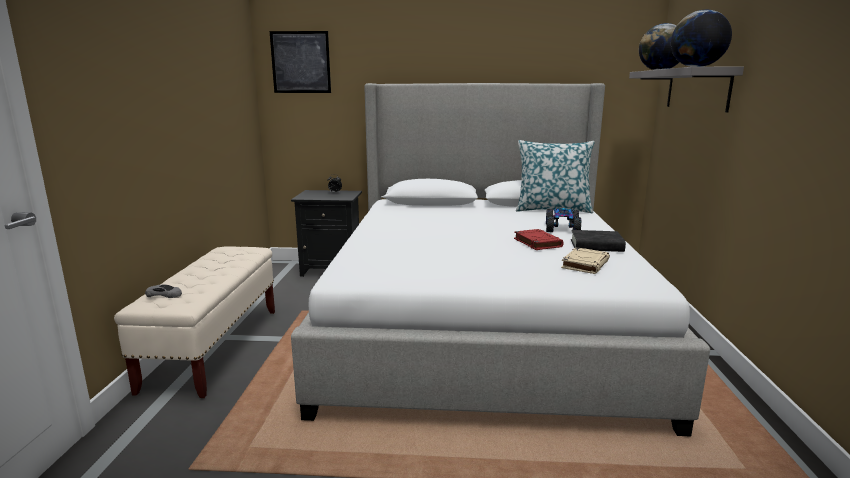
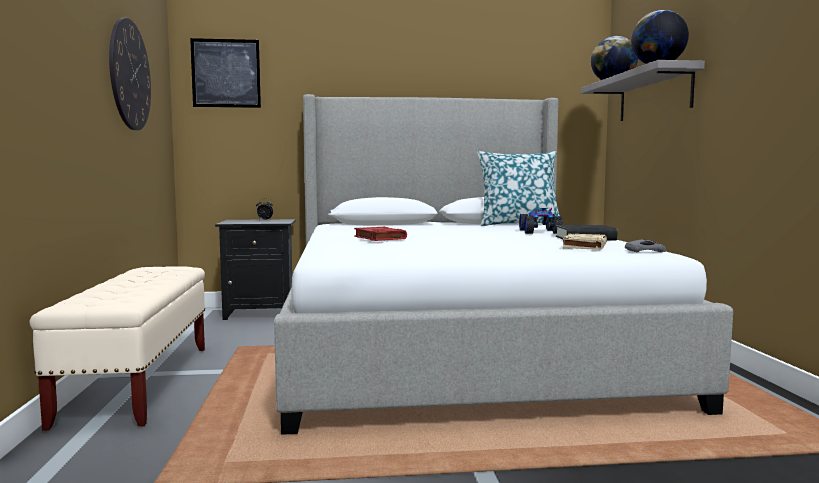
camera: 10 degrees left, 10 degrees down
(164, 295) = (92, 297): grey toy car -> grey toy car (645, 251)
(208, 81) = (130, 75): none -> wall clock
(537, 243) = (522, 238): red book -> red book (379, 238)

